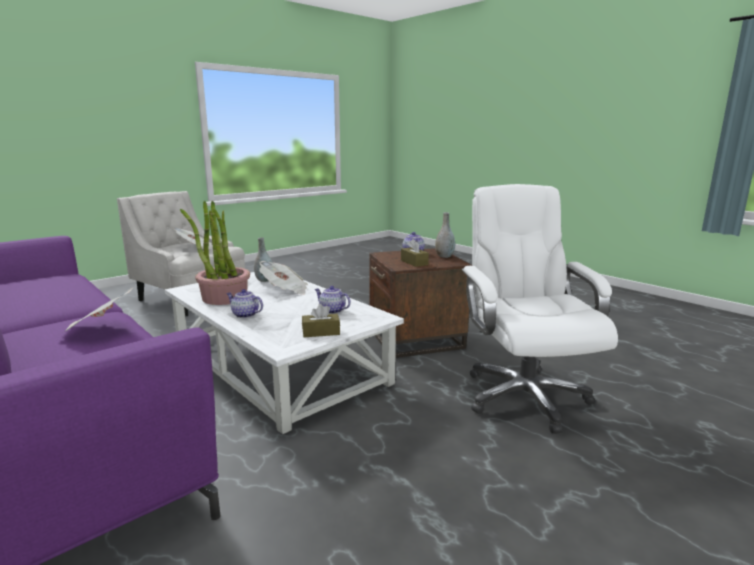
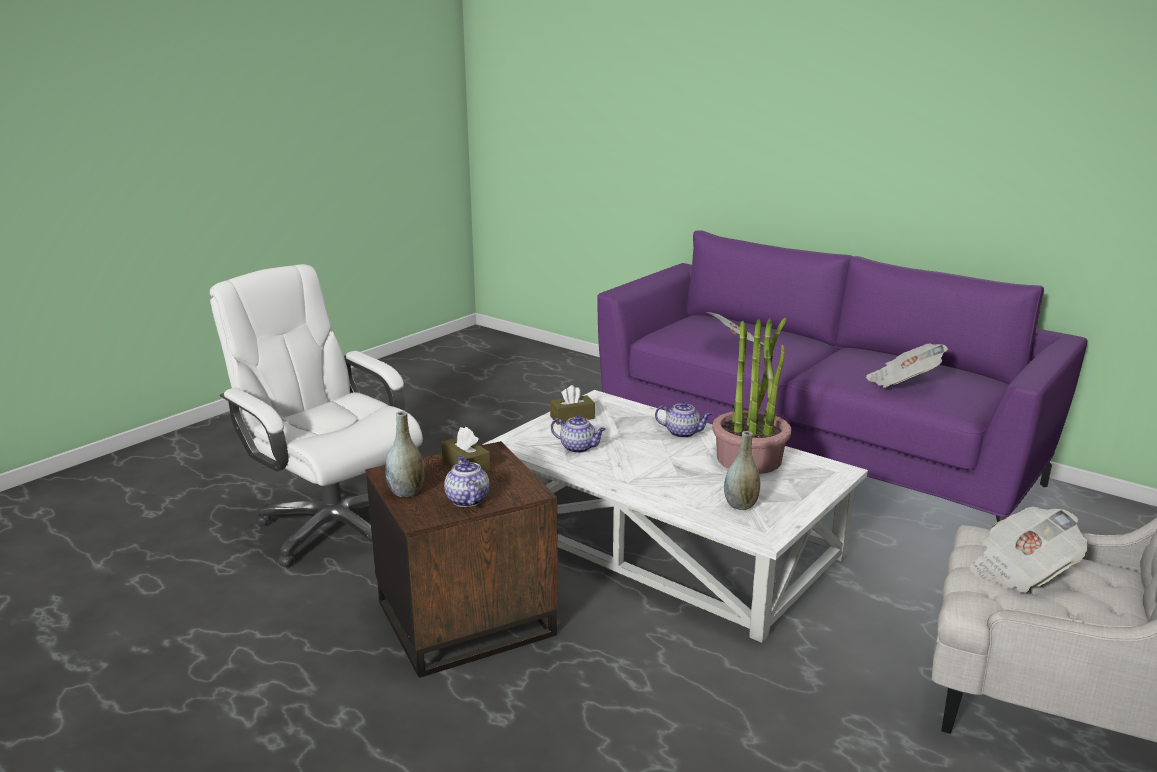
camera: 170 degrees right, 5 degrees up
(285, 290) = (678, 482): newspaper -> newspaper (903, 383)
(524, 396) = (333, 527): white office chair -> white office chair turned 150 degrees clockwise

